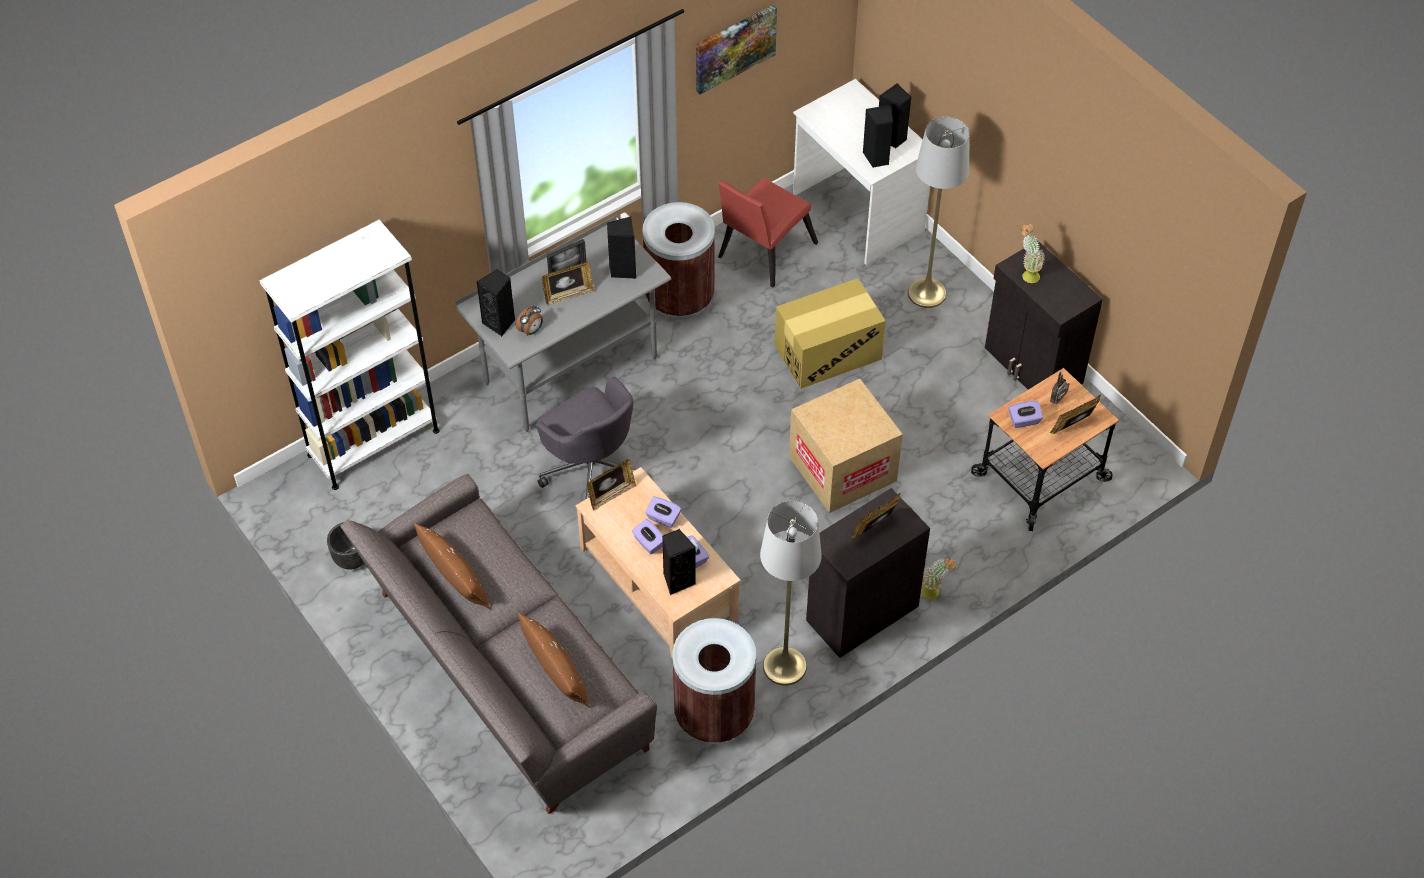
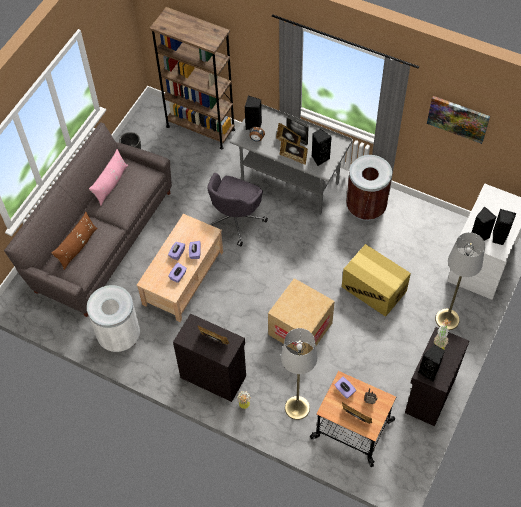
camera: 65 degrees right, 5 degrees up
(373, 443) = (200, 128): white bookcase -> brown bookcase
(454, 577) = (111, 184): brown pillow -> pink pillow
(611, 495) = (197, 225): picture frame -> picture frame (293, 157)
(678, 580) = (161, 275): black speaker -> black speaker (429, 371)
(714, 715) = (119, 336): brown trash can -> white trash can
(762, 253) = (421, 230): red chair -> none
(784, 666) = (162, 354): grey floor lamp -> grey floor lamp (297, 407)

